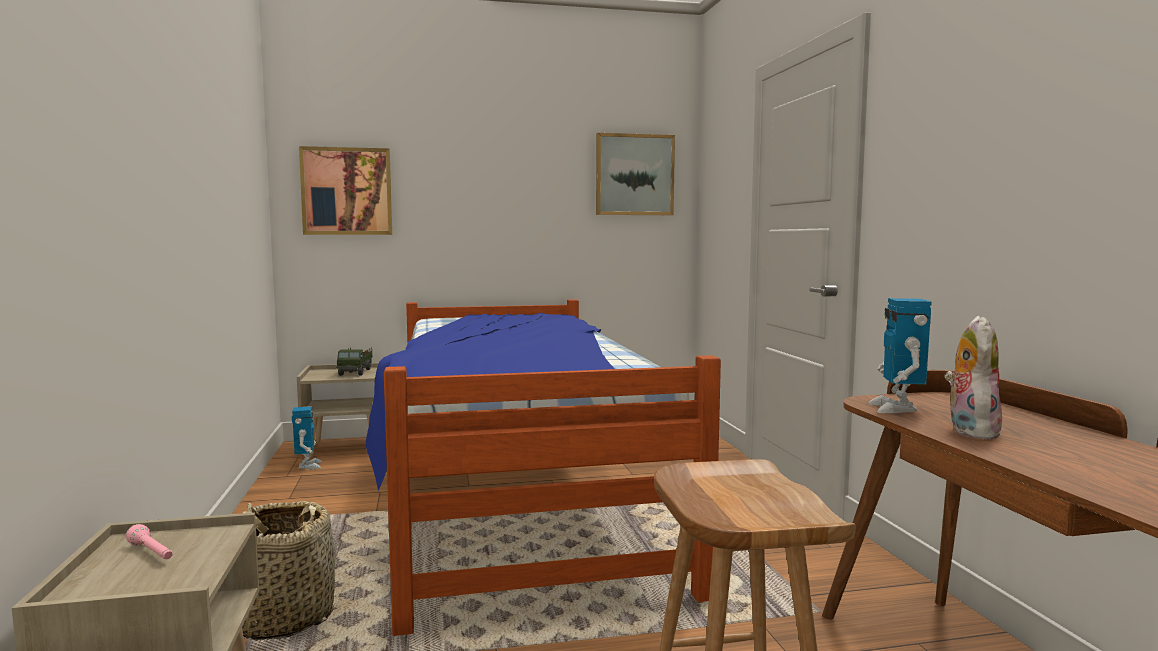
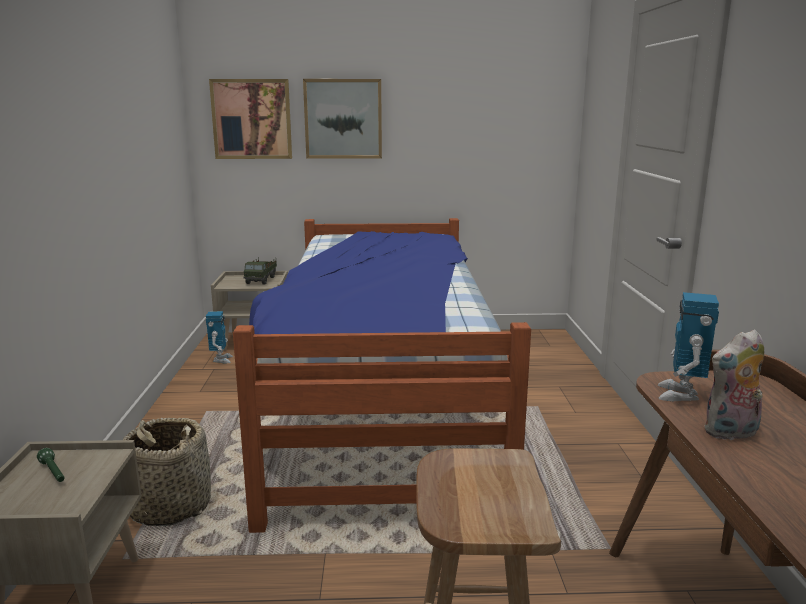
camera: 10 degrees right, 10 degrees up
(152, 553) = (53, 473): pink flashlight -> green flashlight
(634, 175) = (518, 99): picture -> picture (343, 119)
(969, 431) = (731, 433): plush toy -> plush toy turned 135 degrees counterclockwise

